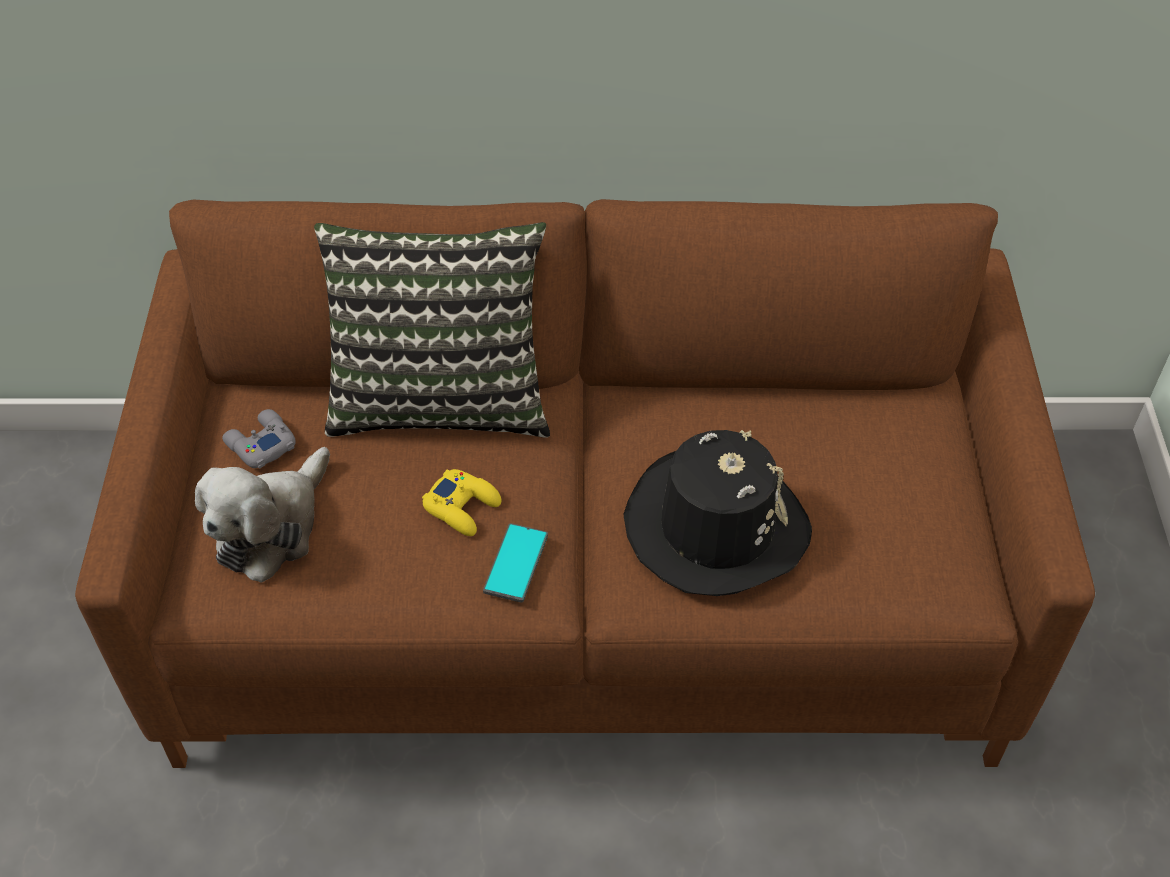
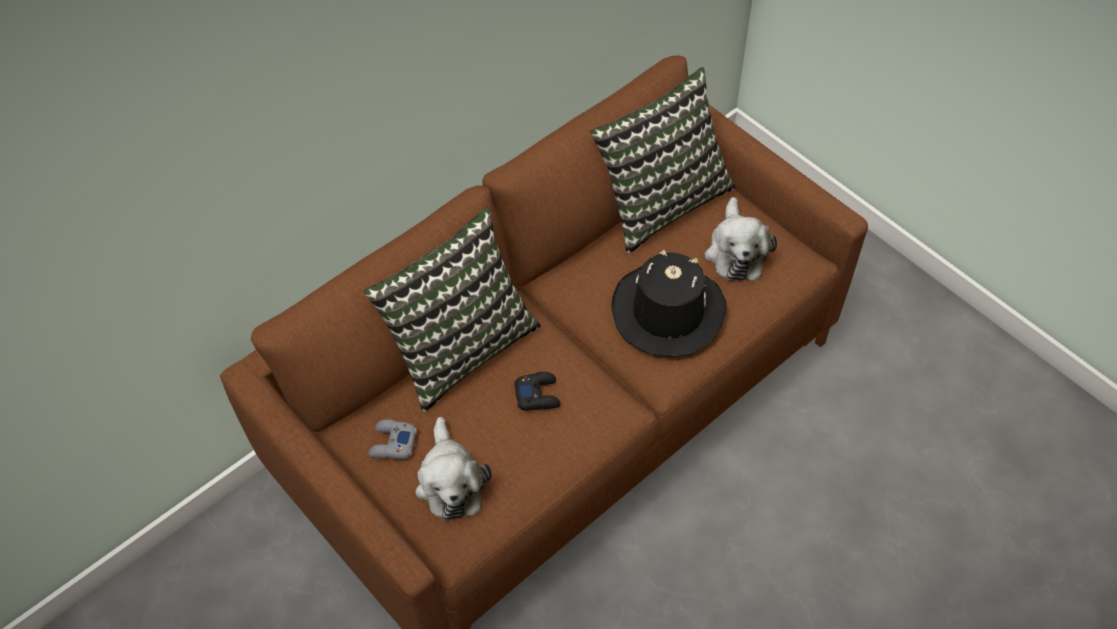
camera: 40 degrees left, 5 degrees up
(463, 507) = (538, 395): yellow game controller -> black game controller
(516, 563) = (595, 402): phone -> none
(850, 396) = (660, 200): none -> pillow
(884, 517) = (736, 251): none -> plush toy

